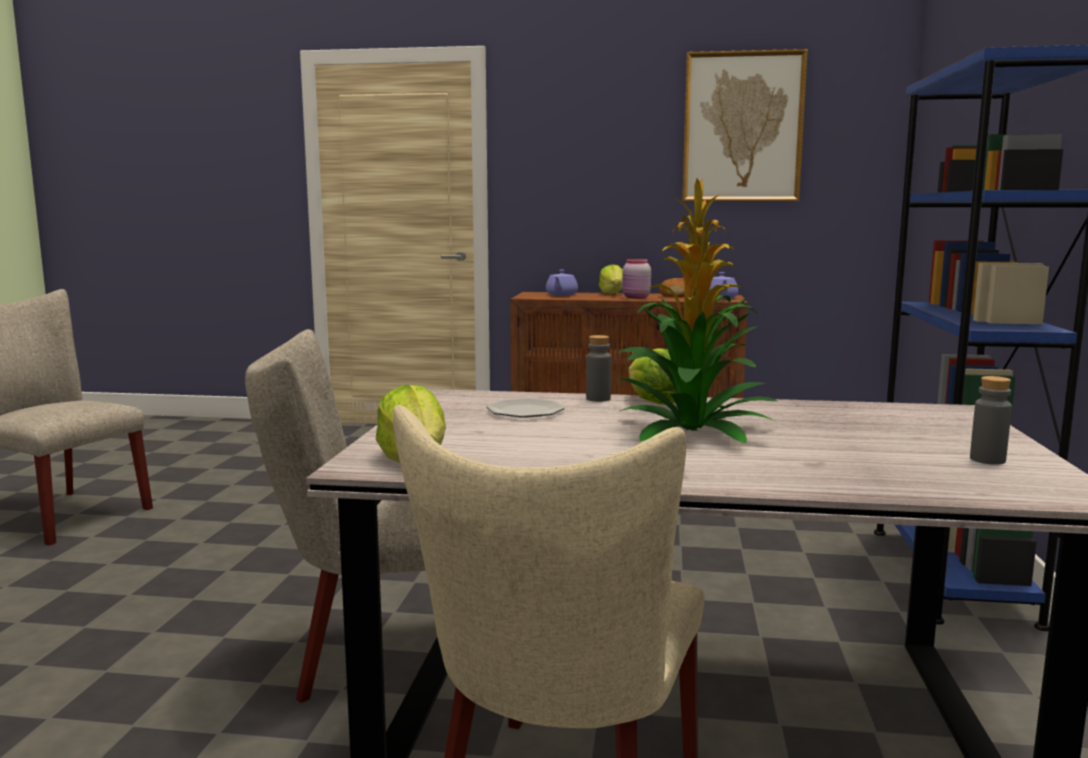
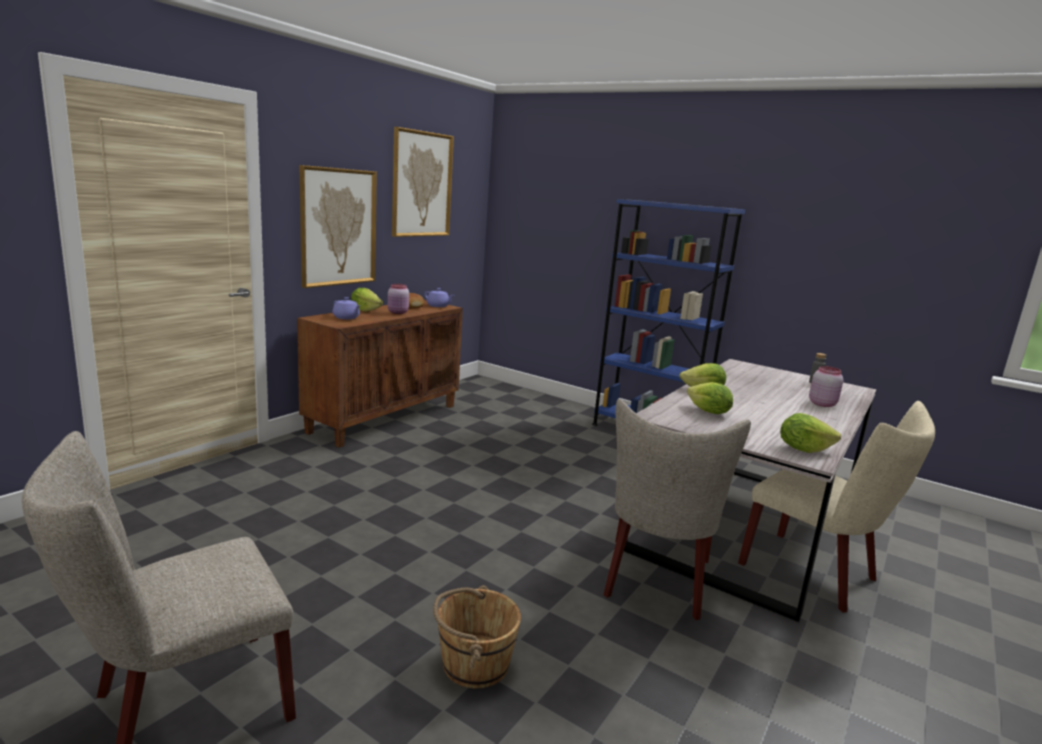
camera: 65 degrees left, 5 degrees up
(141, 587) = (474, 663): none -> brown bucket
(524, 411) = (708, 412): plate -> lettuce
(591, 188) = (338, 227): none -> picture
(598, 399) = (686, 395): grey bottle -> none
(693, 431) = (762, 399): potted plant -> none
(789, 467) = (822, 404): none -> pink jar

